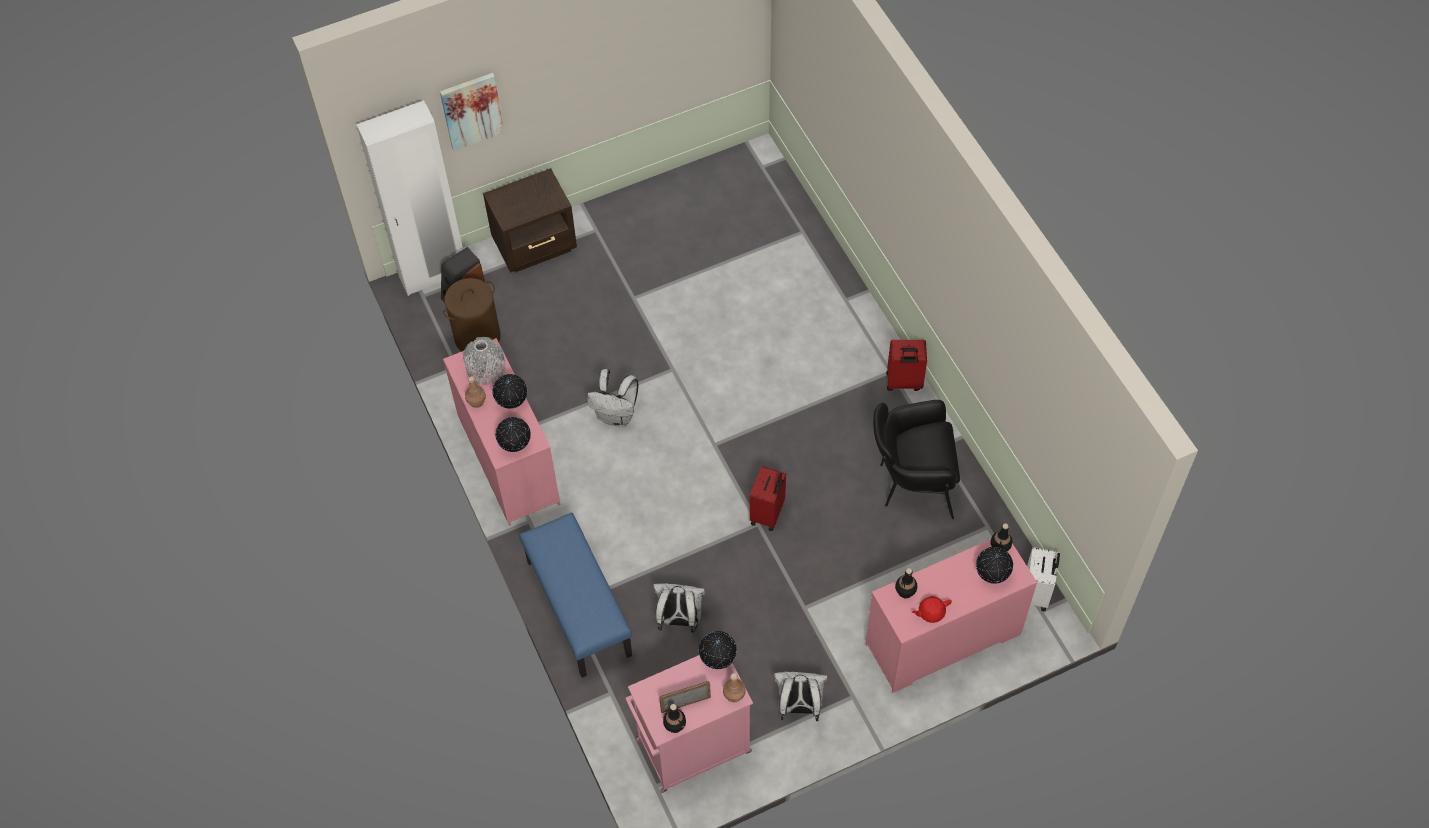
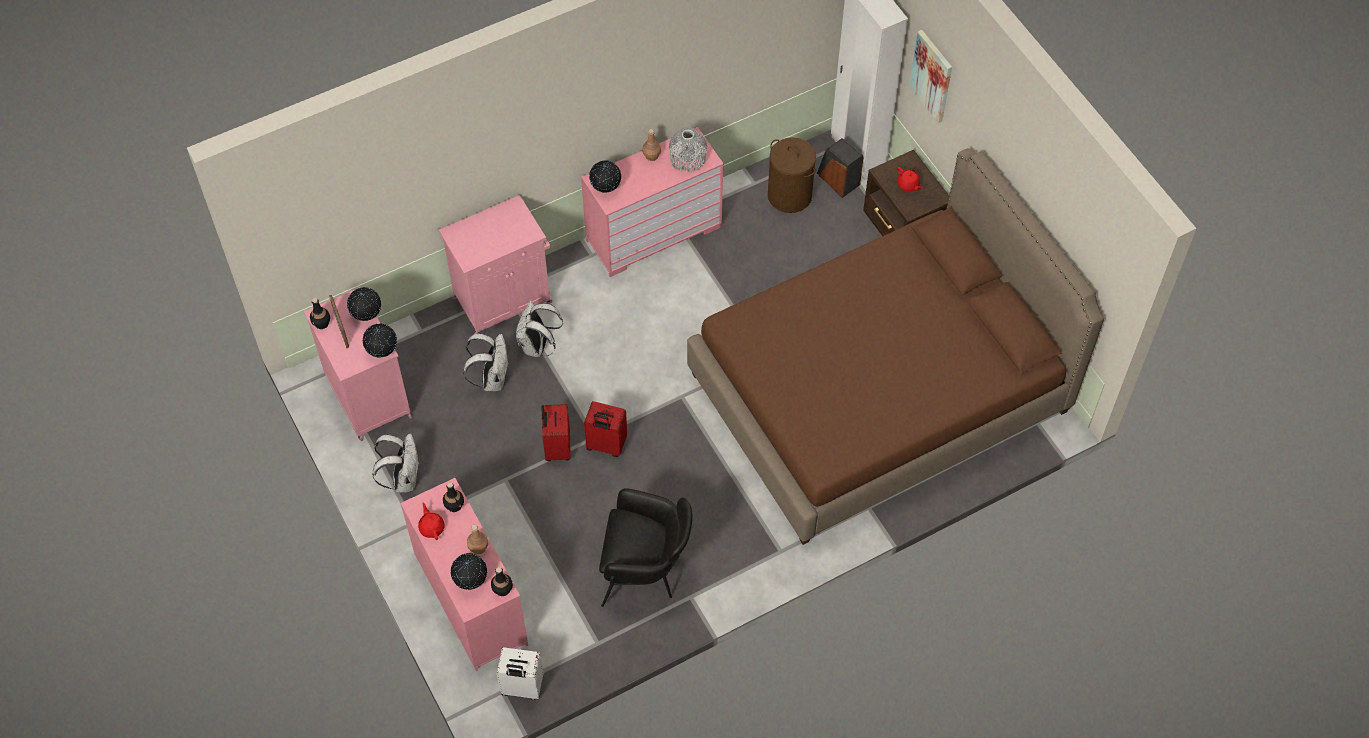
camera: 85 degrees right, 0 degrees up
(512, 403) = (651, 182): globe -> globe (367, 315)
(526, 201) = (908, 185): none -> red teapot
(577, 608) = (504, 299): blue bench -> pink cabinet
(616, 416) = (708, 313): white backpack -> white backpack (537, 346)
(721, 282) = (878, 392): none -> brown bed
(734, 695) = (348, 366): brown bottle -> brown bottle (478, 547)
(904, 382) = (768, 564): red suitcase -> red suitcase (556, 448)
(911, 483) = (645, 572): black armchair -> black armchair turned 105 degrees clockwise

